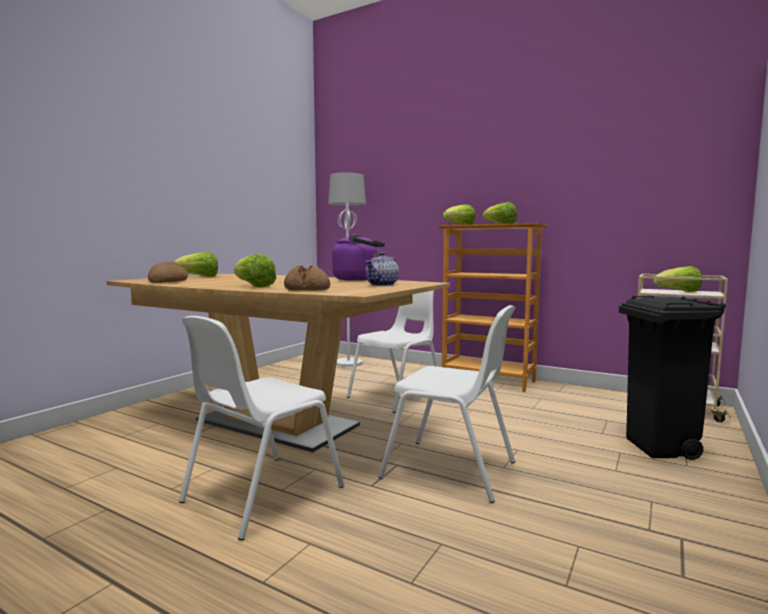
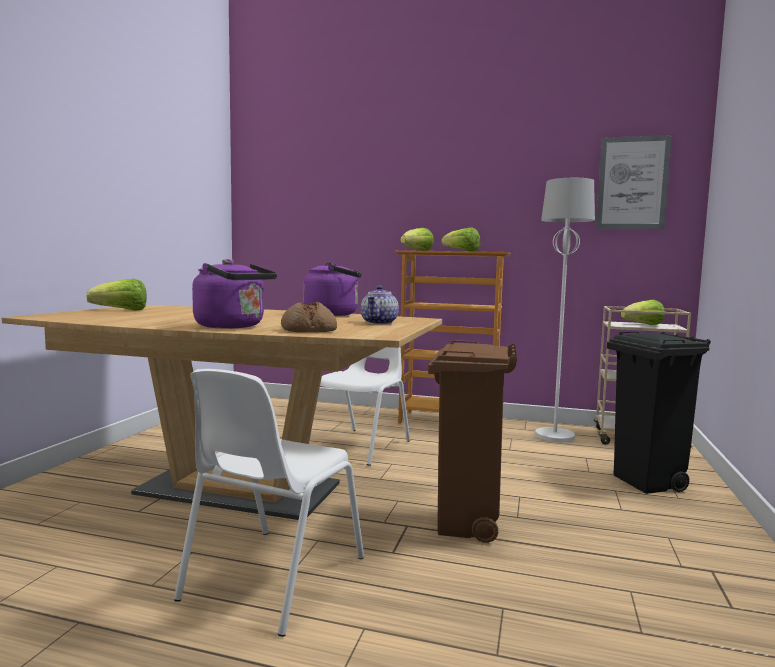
camera: 15 degrees left, 0 degrees up
(168, 281) = (99, 319): bread -> none
(253, 286) = (233, 326): lettuce -> purple kettle
(349, 363) = (281, 409): white floor lamp -> white floor lamp (555, 436)
(451, 470) = (467, 526): white chair -> brown trash can
(673, 150) = (632, 183): none -> picture

